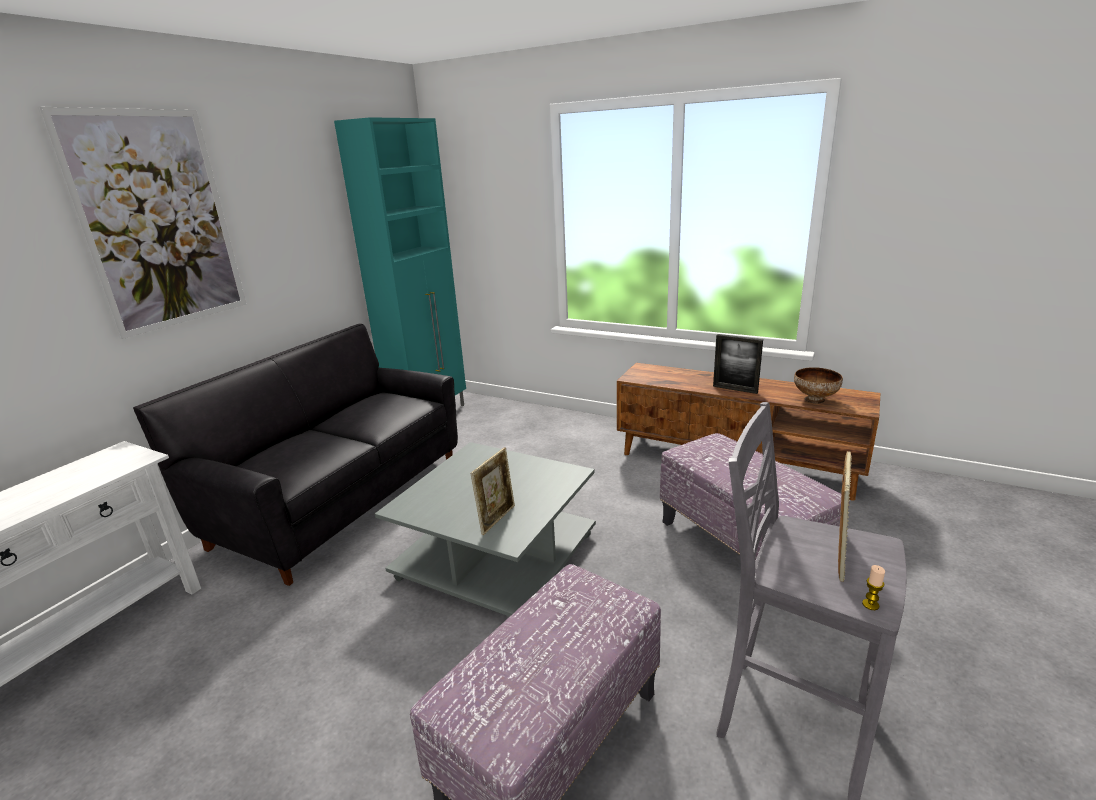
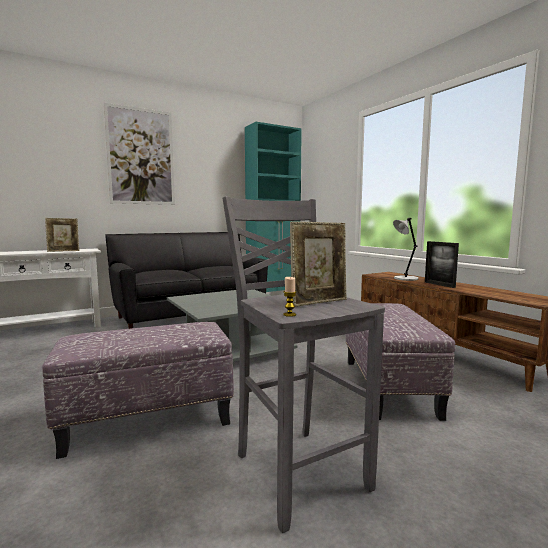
camera: 30 degrees right, 15 degrees down
(497, 519) = (213, 307): picture frame -> picture frame (64, 251)
(681, 382) = (404, 279): none -> grey table lamp
(815, 400) = (499, 295): bowl -> none

